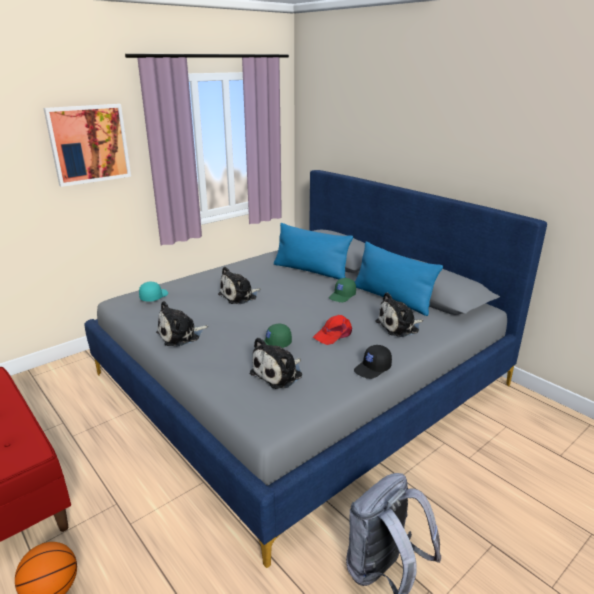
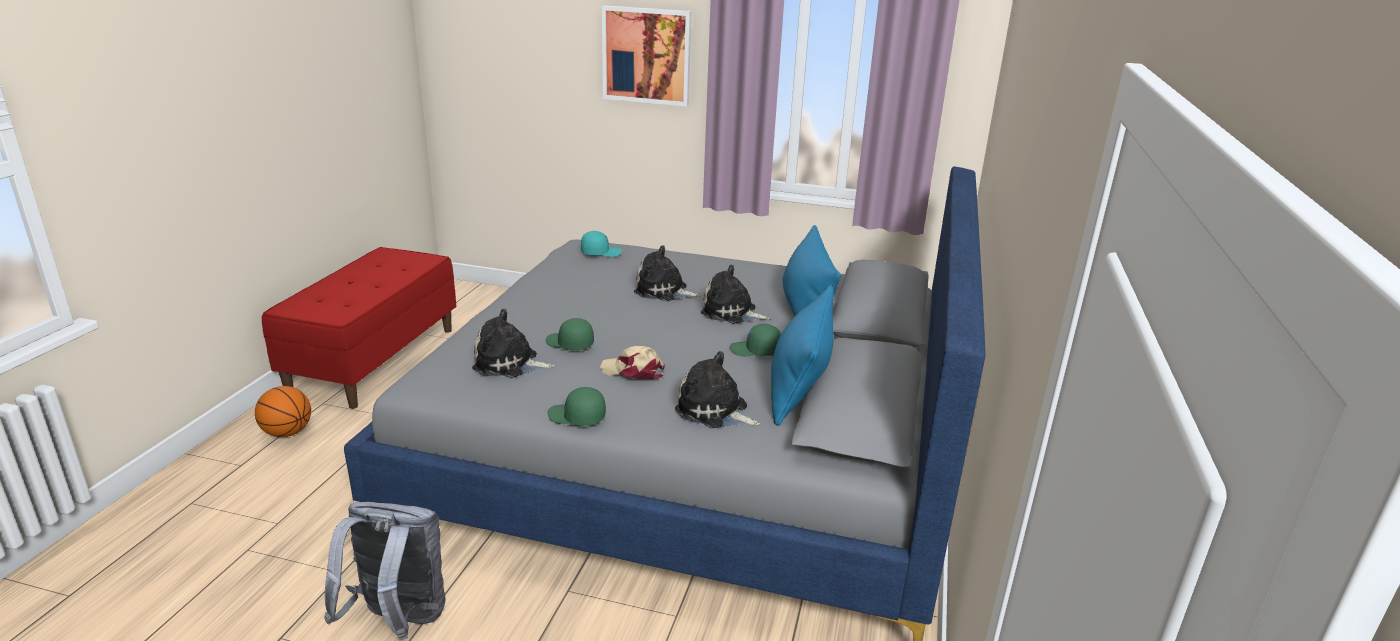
camera: 55 degrees right, 0 degrees up
(181, 335) = (539, 293): plush toy -> plush toy (731, 313)
(334, 335) = (633, 371): red cap -> beige cap
(373, 369) = (576, 417): black cap -> green cap

